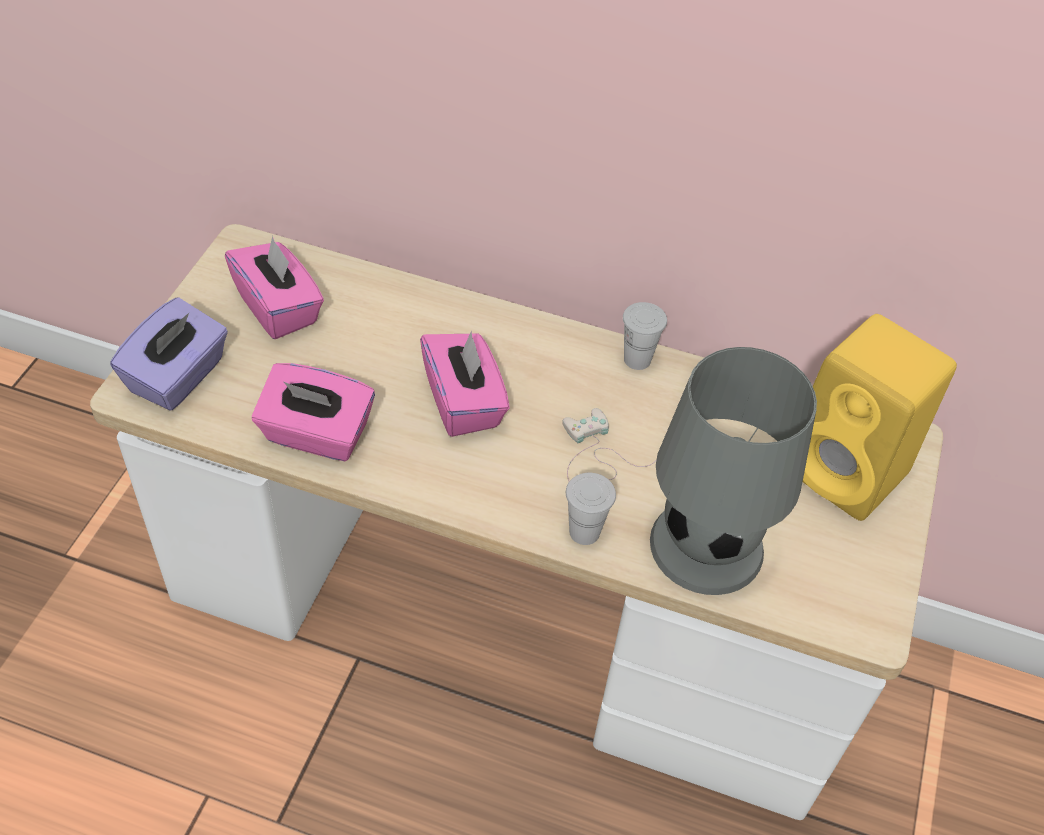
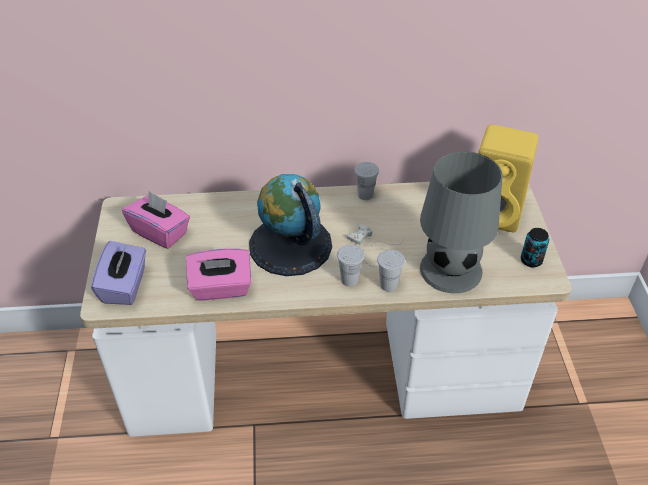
camera: 20 degrees left, 5 degrees down
(464, 402) = (290, 245): pink tissue box -> globe
(525, 498) = (349, 280): none -> white cup
(860, 583) = (531, 260): none -> can

